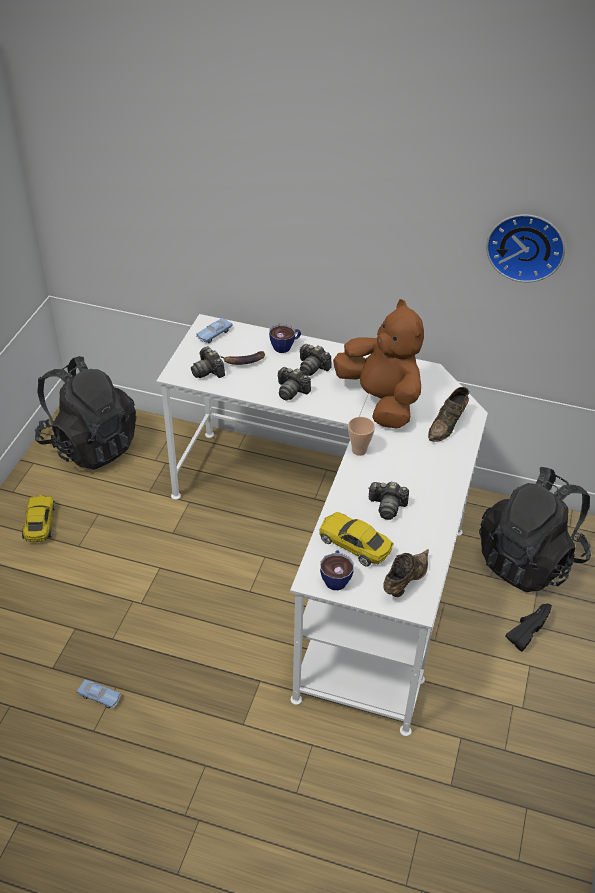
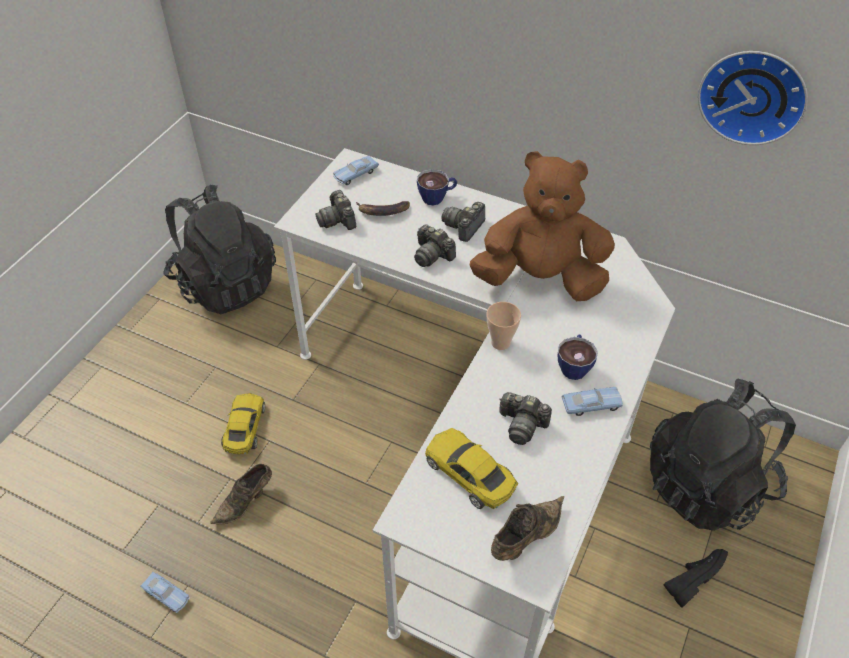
camera: 10 degrees right, 5 degrees up
(39, 523) = (149, 370): yellow toy car -> yellow toy car (244, 428)
(312, 367) = (464, 227): camera -> camera turned 75 degrees clockwise
(336, 577) = (435, 519): cup -> cup (574, 365)
(381, 401) = (540, 279): brown plush toy -> brown plush toy turned 60 degrees counterclockwise
(436, 487) = (591, 405): none -> blue toy car
(447, 425) = (620, 320): brown shoe -> brown shoe (246, 502)

